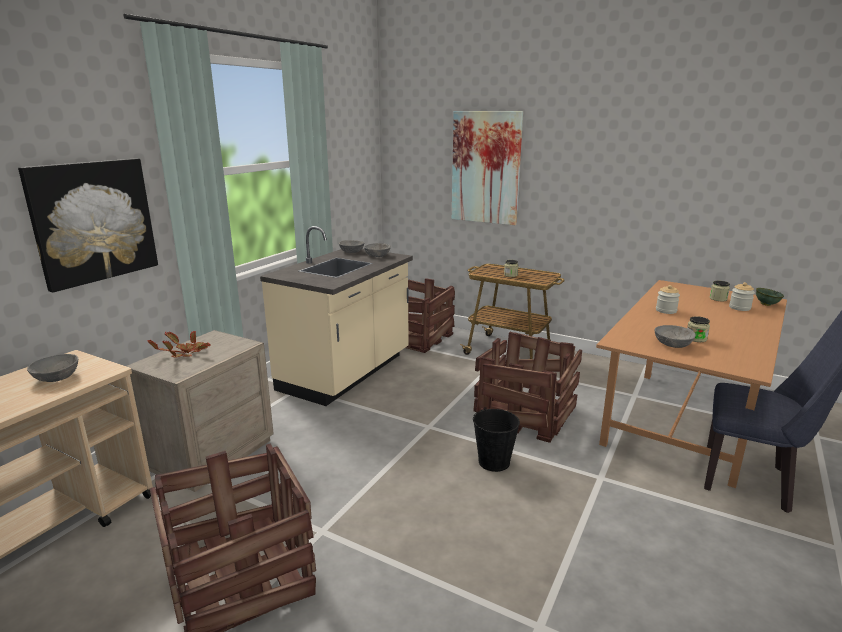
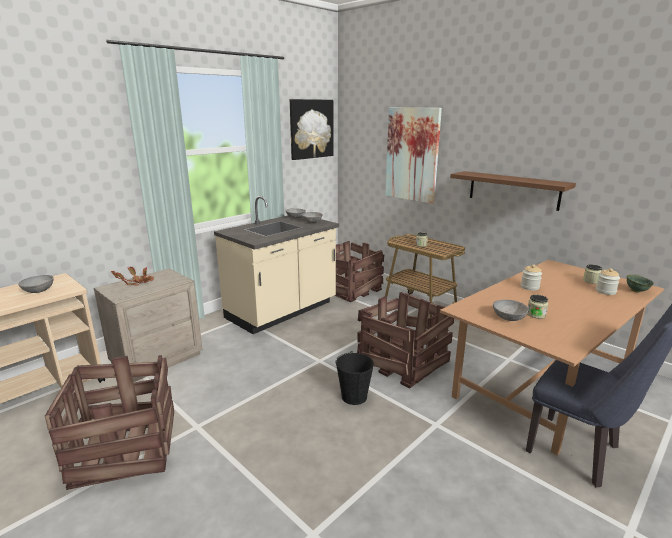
camera: 15 degrees right, 0 degrees up
(93, 221) = (83, 185): picture -> picture (311, 129)
(615, 204) = (513, 190): none -> brown shelf

